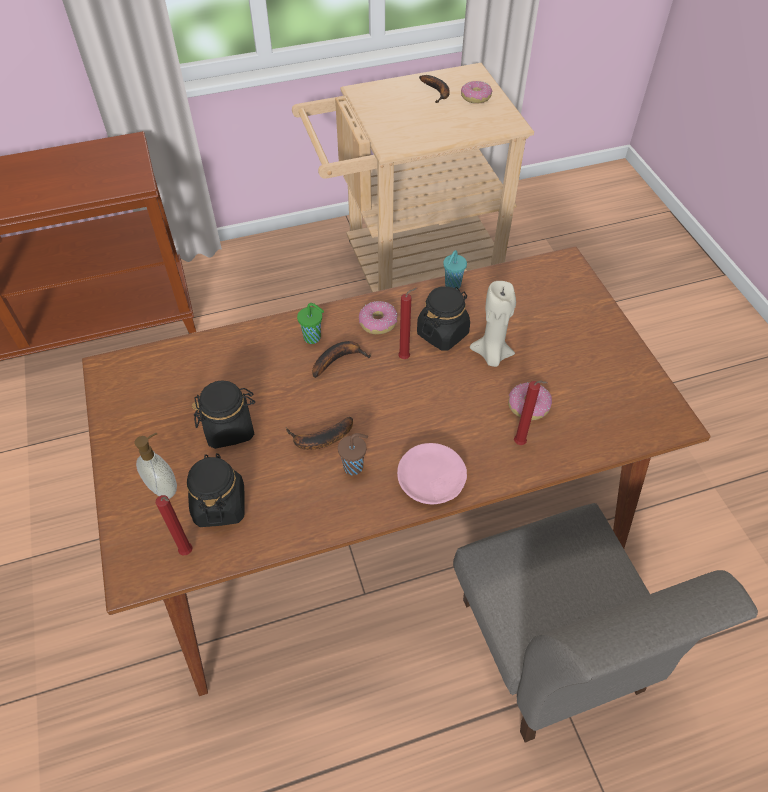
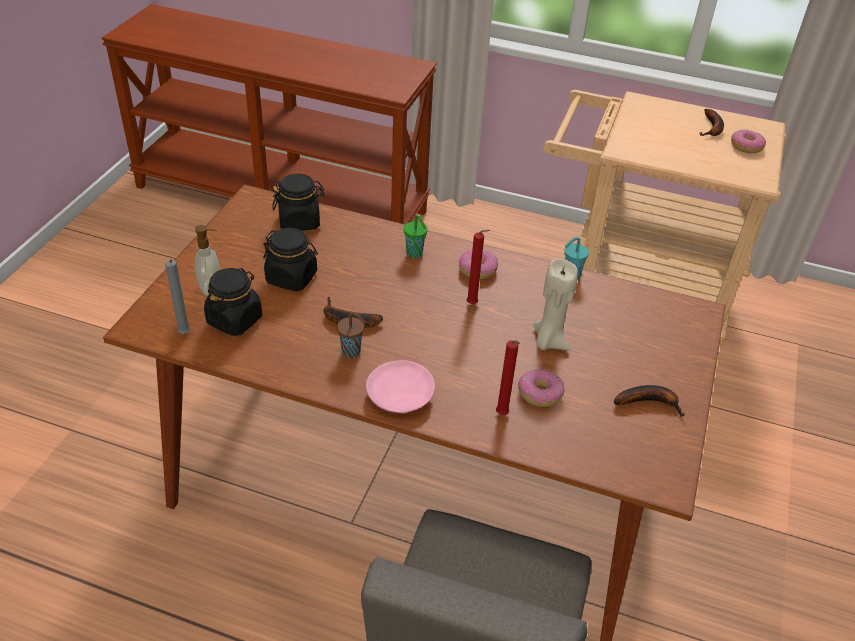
camera: 35 degrees right, 10 degrees down
(188, 553) = (184, 335): red candle -> grey candle
(338, 359) = (419, 277): banana -> banana (649, 402)
(442, 333) = (523, 304): black jar -> black jar (299, 221)

